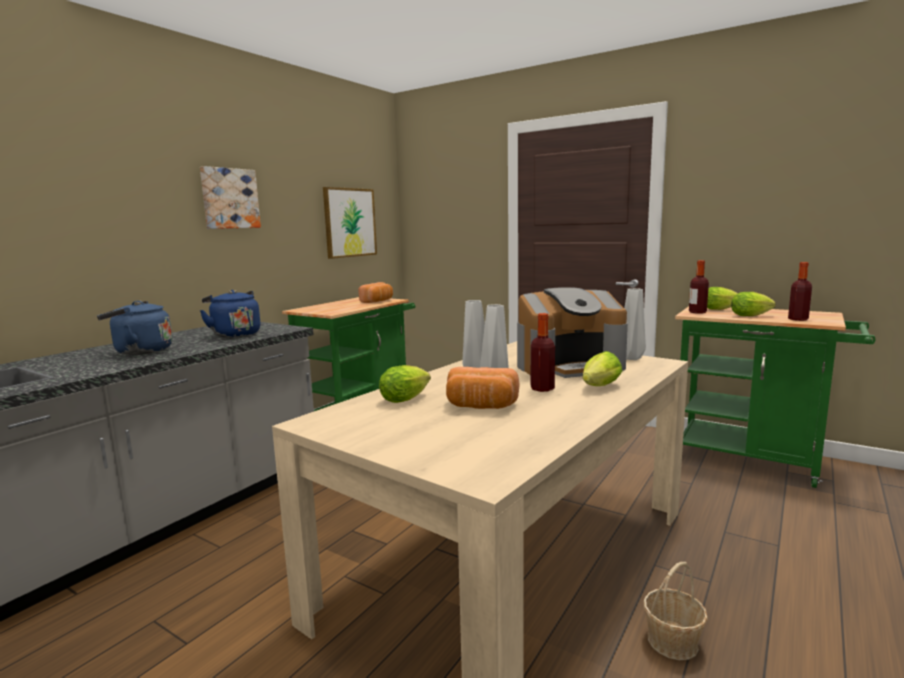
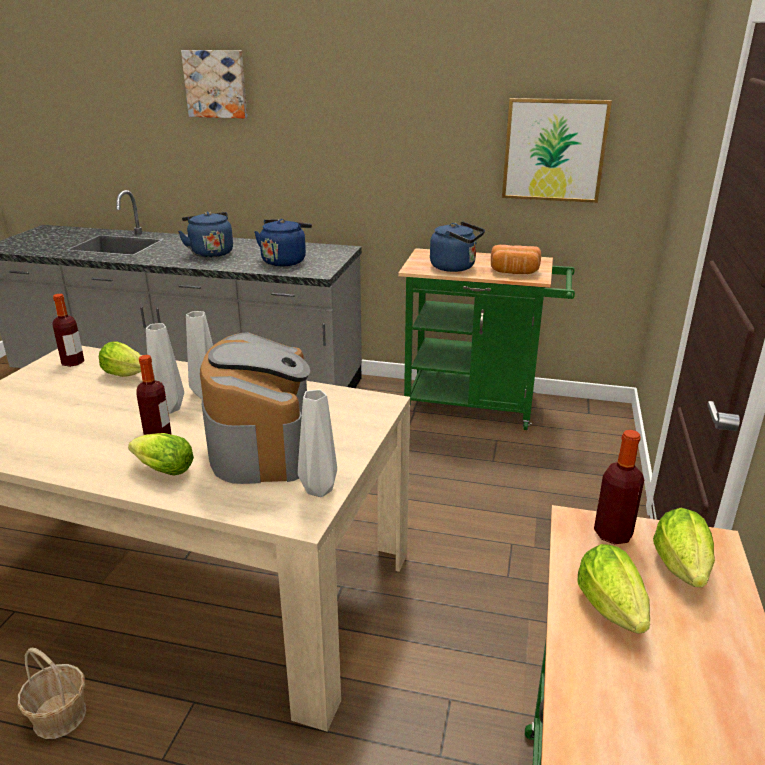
camera: 70 degrees right, 15 degrees up
(229, 198) = (367, 114): picture -> picture (216, 84)
(346, 307) = (455, 267): none -> blue kettle
(481, 406) = (98, 411): bread -> none
(569, 366) = (262, 444): coffee machine -> coffee machine turned 150 degrees counterclockwise
(798, 319) = (610, 691): bottle -> bottle (73, 362)

